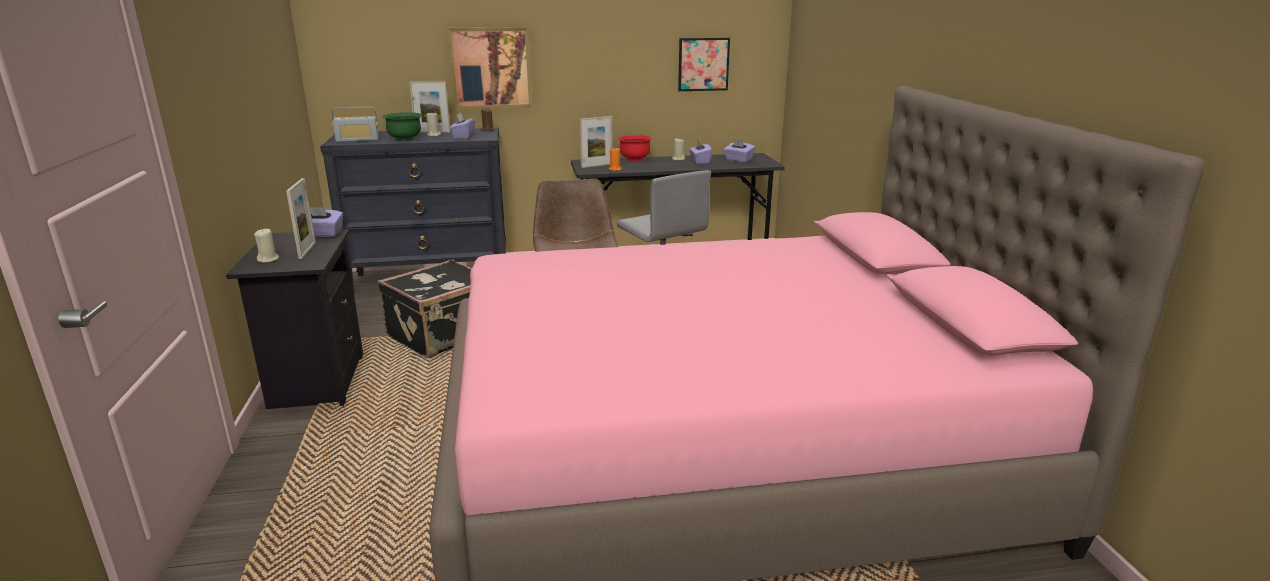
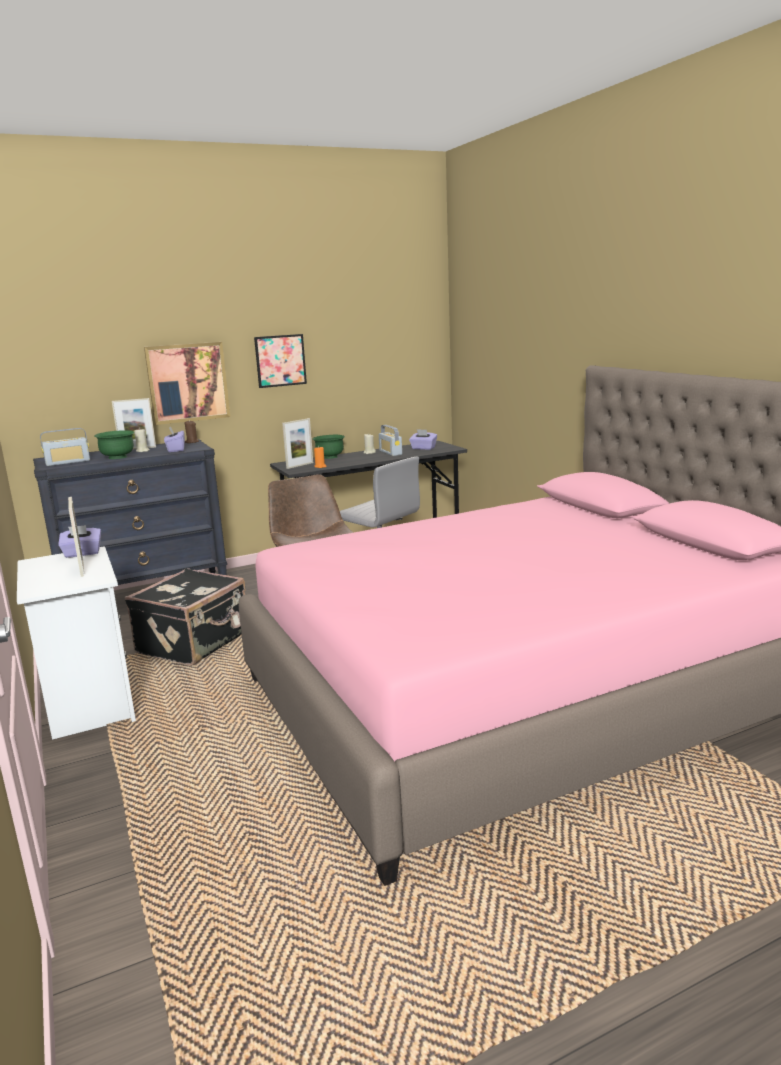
camera: 15 degrees left, 5 degrees down
(268, 259) = (48, 581): beige candle -> none
(316, 381) = (89, 705): black nightstand -> white nightstand
(634, 159) = (330, 457): red bowl -> green bowl
(699, 161) = (390, 453): purple tissue box -> radio
(703, 64) = (380, 365): picture -> picture (280, 360)

